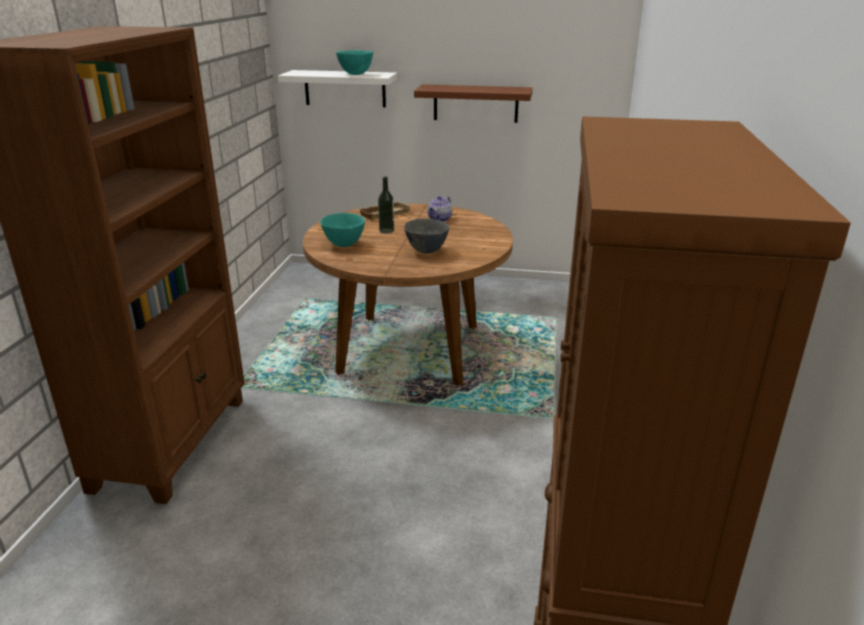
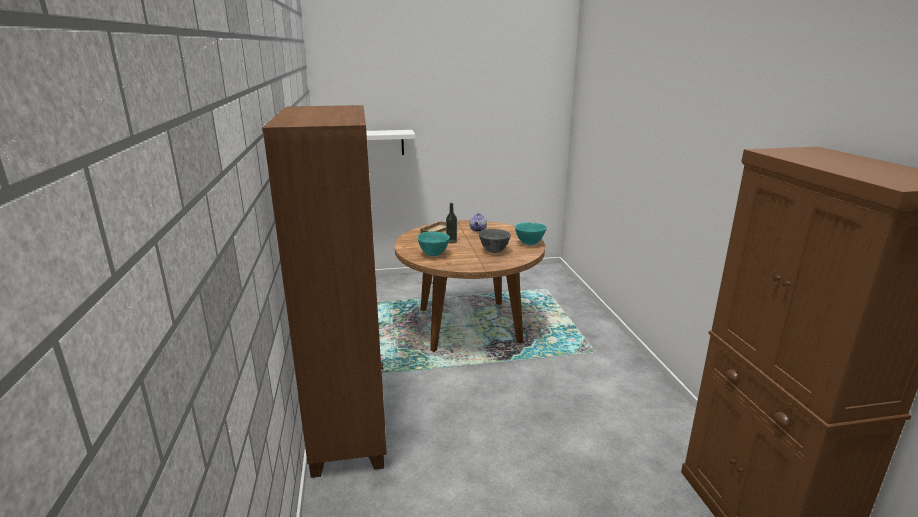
camera: 20 degrees left, 5 degrees down
(355, 74) = (386, 132): turquoise bowl -> turquoise bowl (529, 243)
(475, 103) = (469, 148): brown shelf -> none

